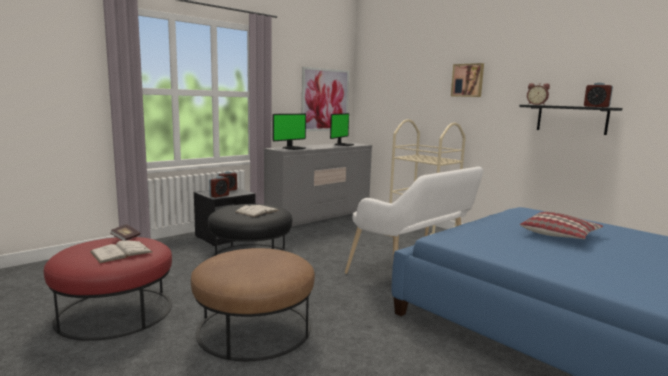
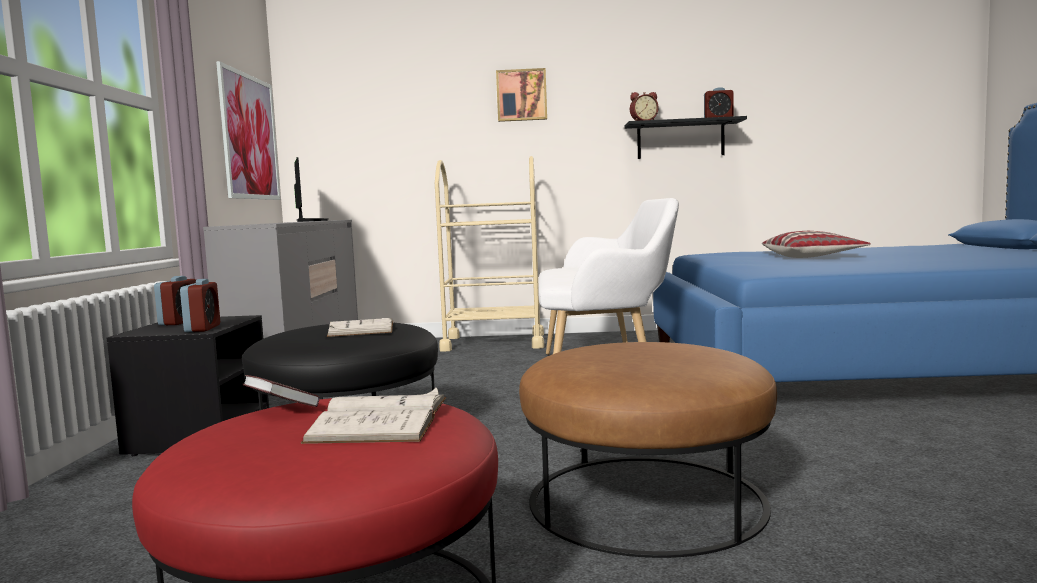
camera: 45 degrees left, 5 degrees down
(293, 148) = (262, 223): monitor -> none

